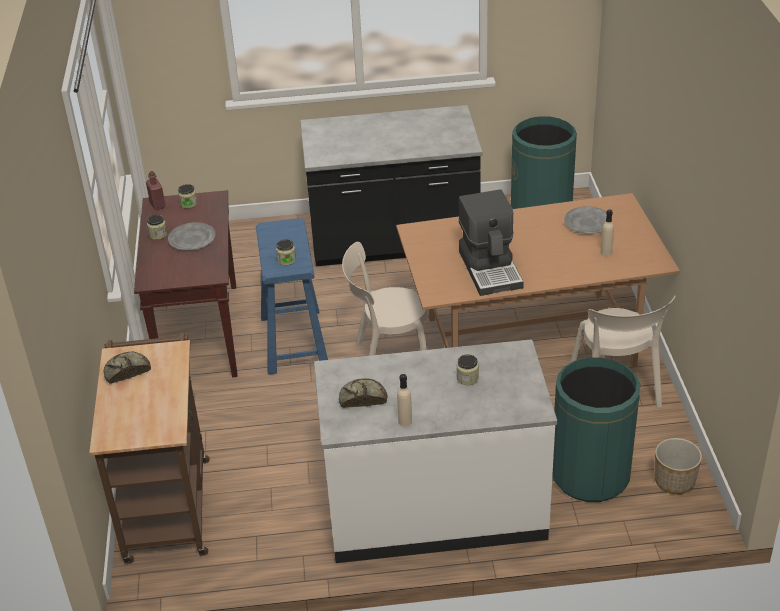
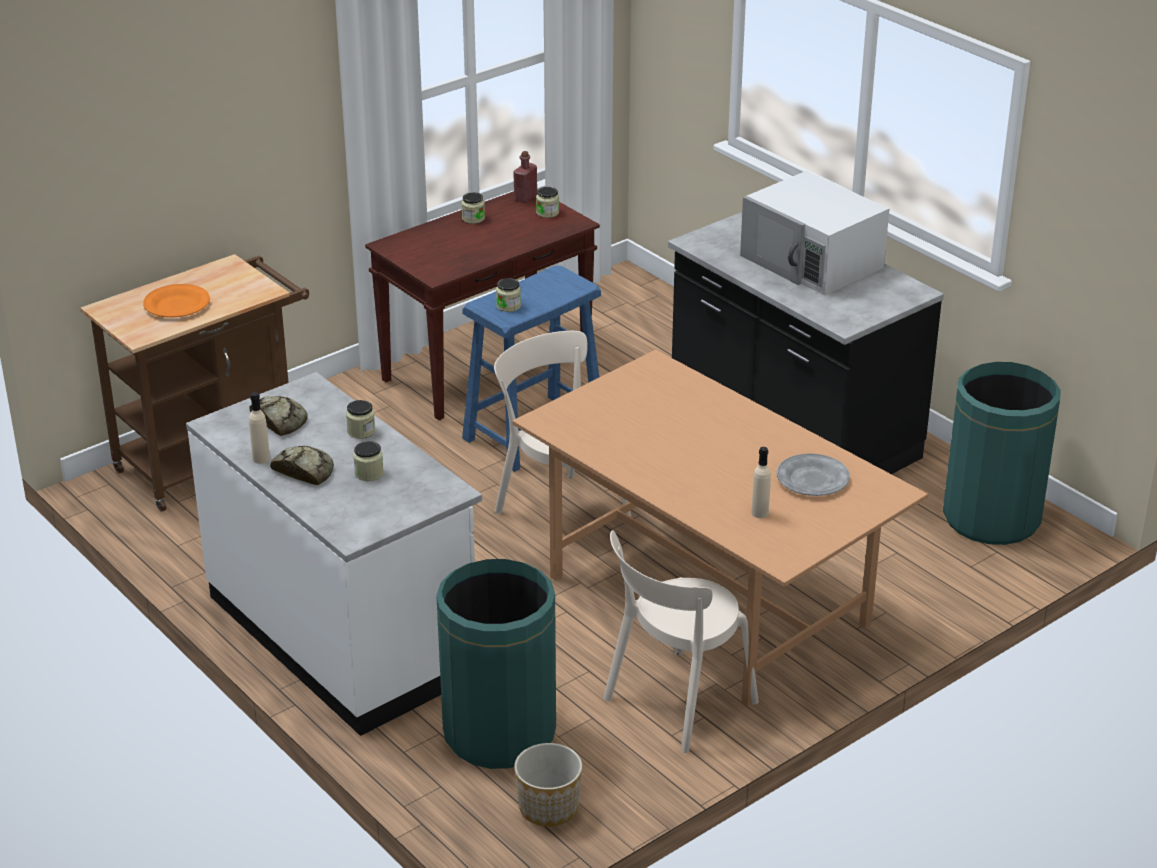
camera: 55 degrees right, 5 degrees down
(126, 371) = (211, 279): bread -> bread (304, 470)
(146, 400) = (177, 305): none -> orange plate
(192, 239) = (485, 239): grey plate -> none
(388, 130) = (812, 261): none -> white microwave
(412, 365) = (361, 431): none -> jar
(491, 269) = (634, 440): coffee machine -> none

